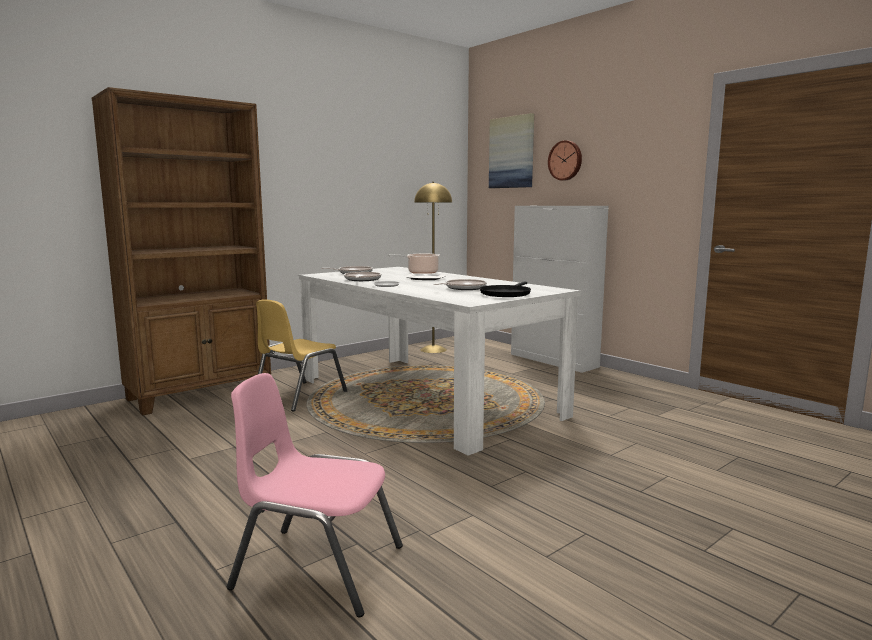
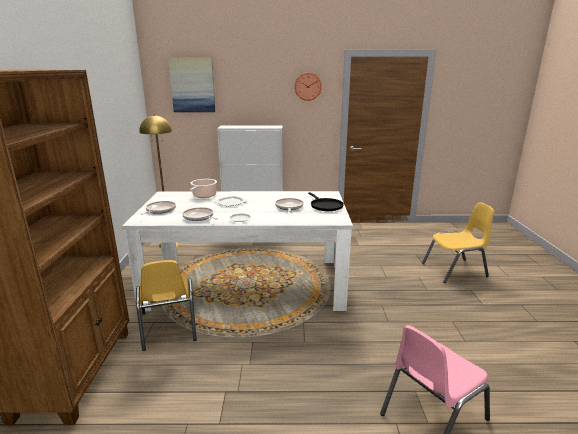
camera: 50 degrees left, 10 degrees up
(565, 160) = (243, 94): wall clock -> wall clock (308, 86)
(769, 499) = (455, 270): none -> yellow chair

